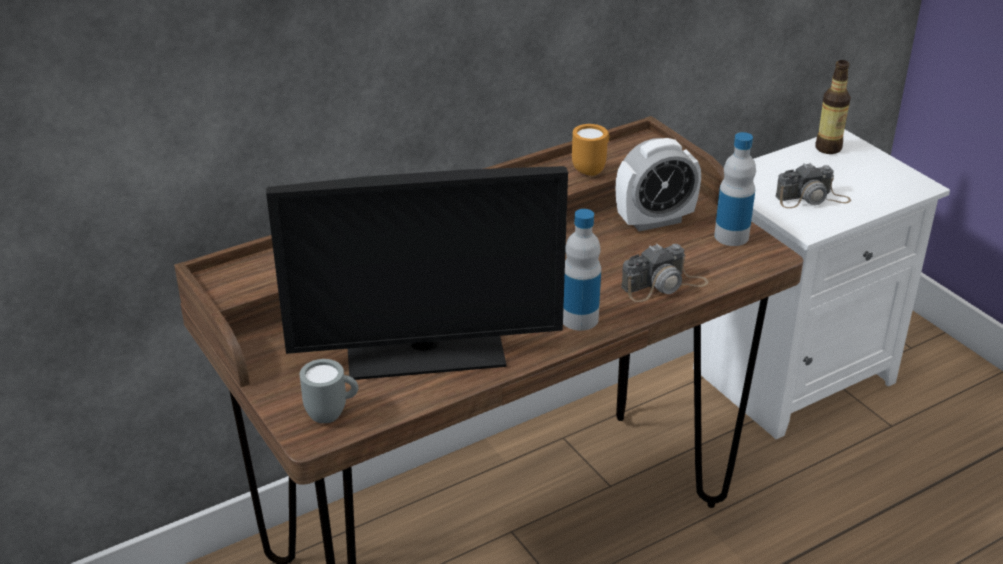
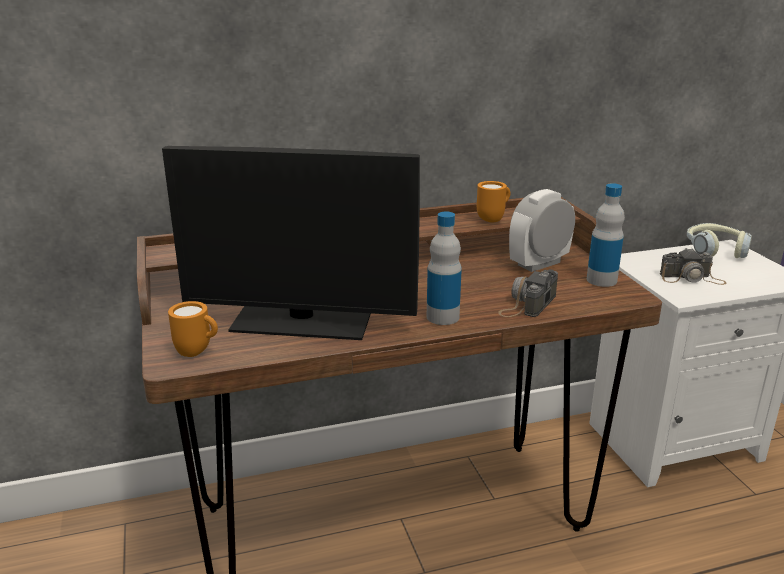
camera: 15 degrees right, 10 degrees down
(332, 414) = (198, 352): grey mug -> orange mug
(655, 221) = (539, 264): alarm clock -> alarm clock turned 150 degrees clockwise
(664, 285) = (528, 304): camera -> camera turned 135 degrees clockwise
(828, 148) = (715, 250): bottle -> headphones

